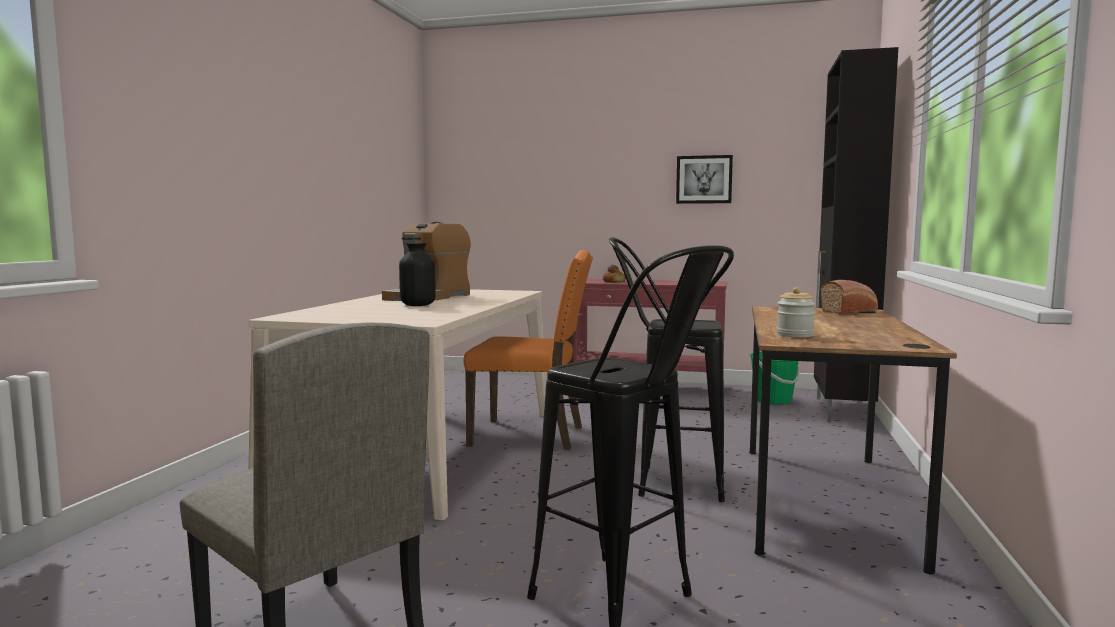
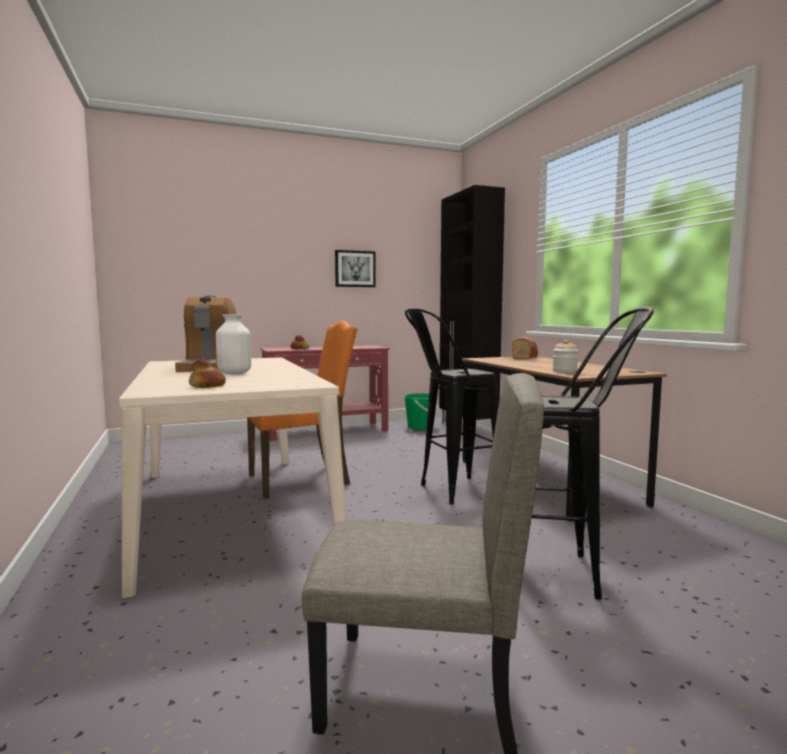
camera: 35 degrees left, 0 degrees up
(344, 315) = (208, 386): none -> bread
(418, 305) = (235, 373): black vase -> white vase

